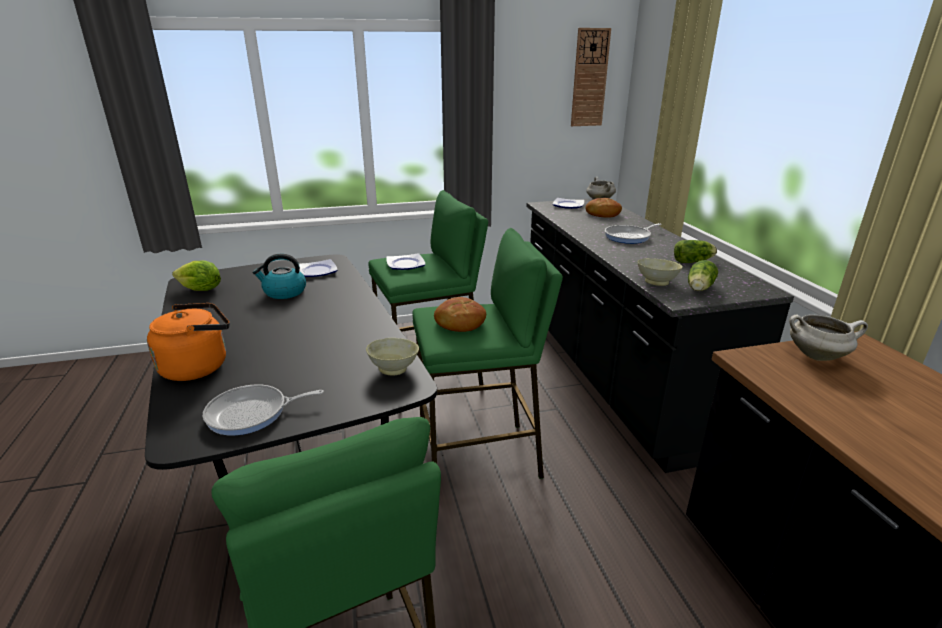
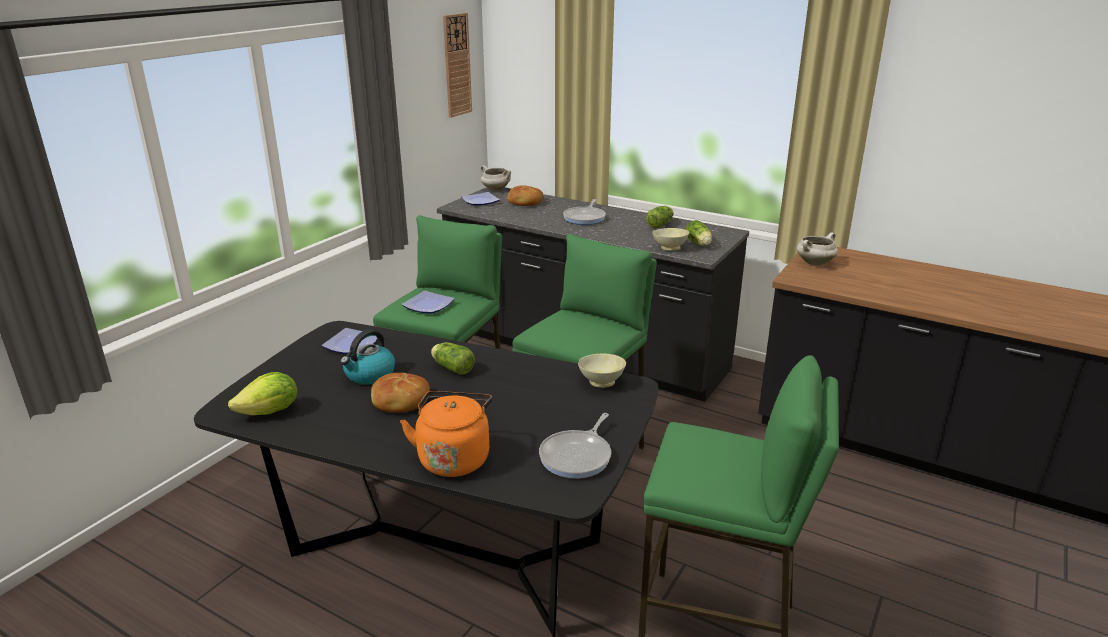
camera: 45 degrees left, 0 degrees up
(331, 309) = (452, 368): none -> lettuce
(459, 323) = (577, 332): bread -> bread (400, 401)

